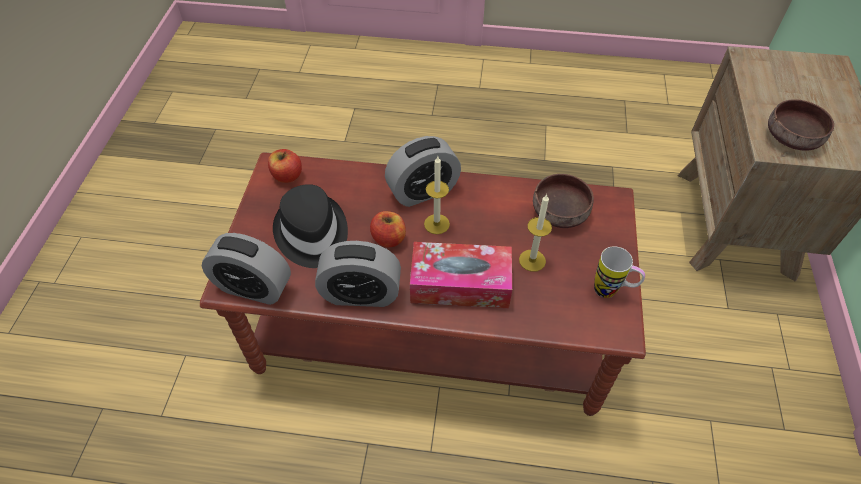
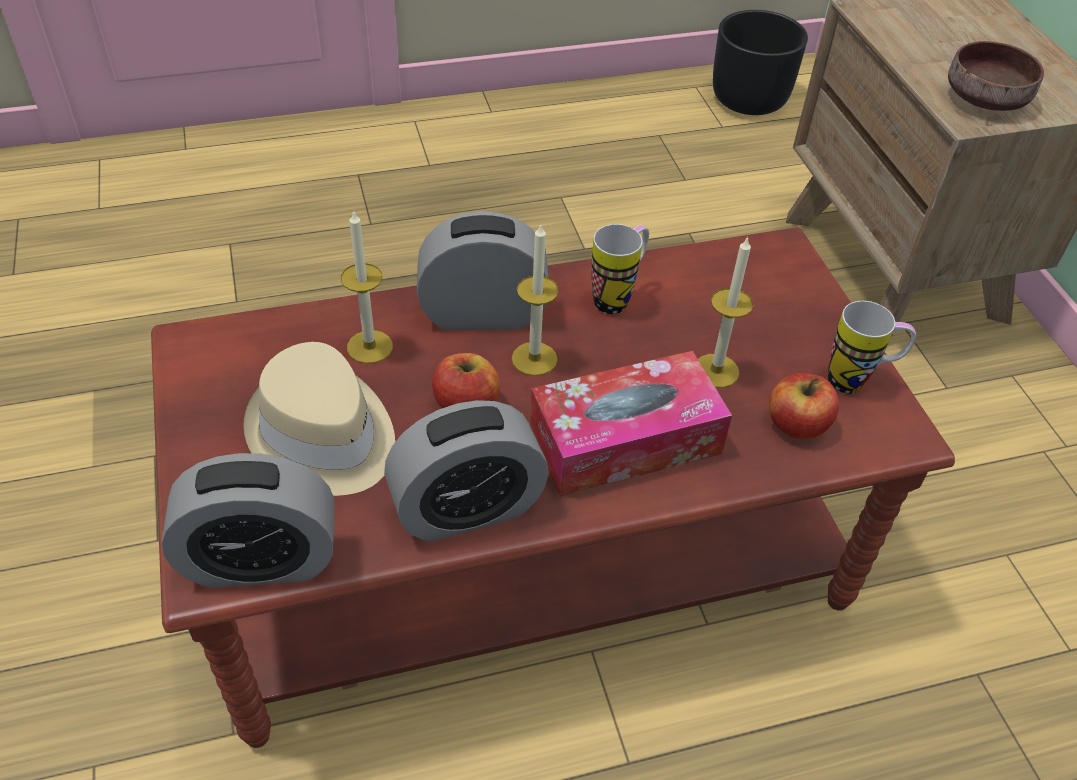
camera: 25 degrees left, 5 degrees down
(287, 176) = (225, 352): apple -> apple (797, 425)
(311, 233) = (322, 436): black hat -> beige hat
(357, 193) = (369, 347): none -> candle
(423, 191) = (483, 314): alarm clock -> alarm clock turned 135 degrees counterclockwise
(501, 202) = (618, 297): none -> mug
(561, 213) = (718, 288): brown bowl -> none
(695, 90) = (749, 99): none -> black planter

